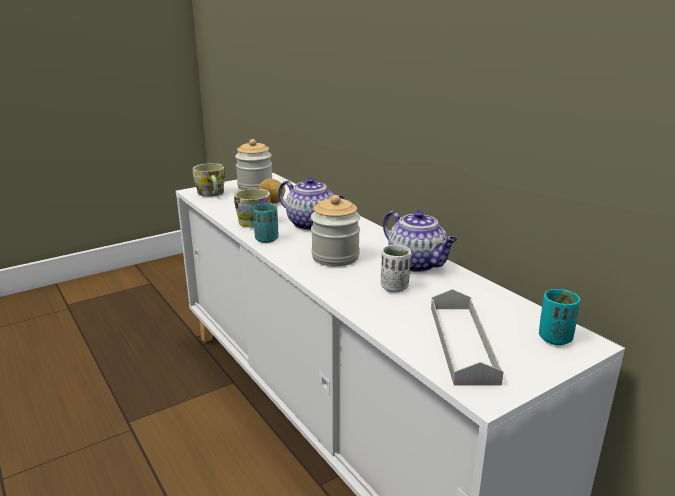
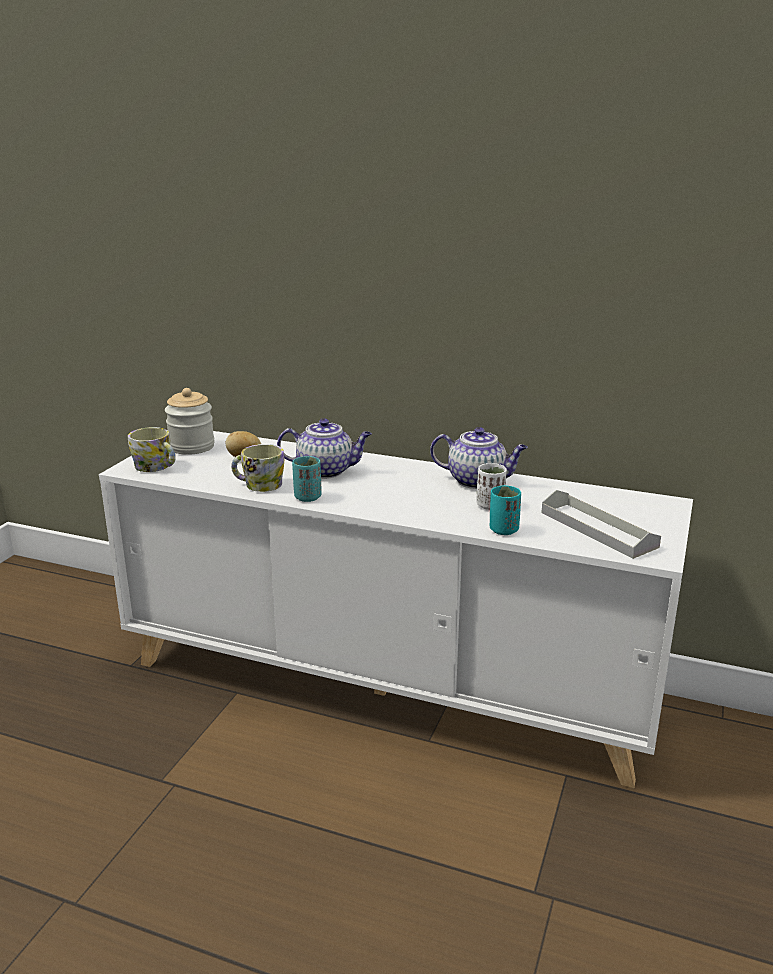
camera: 35 degrees left, 0 degrees up
(335, 257) = (401, 495): jar -> none
(555, 338) = (648, 506): turquoise cup -> turquoise cup (503, 530)

